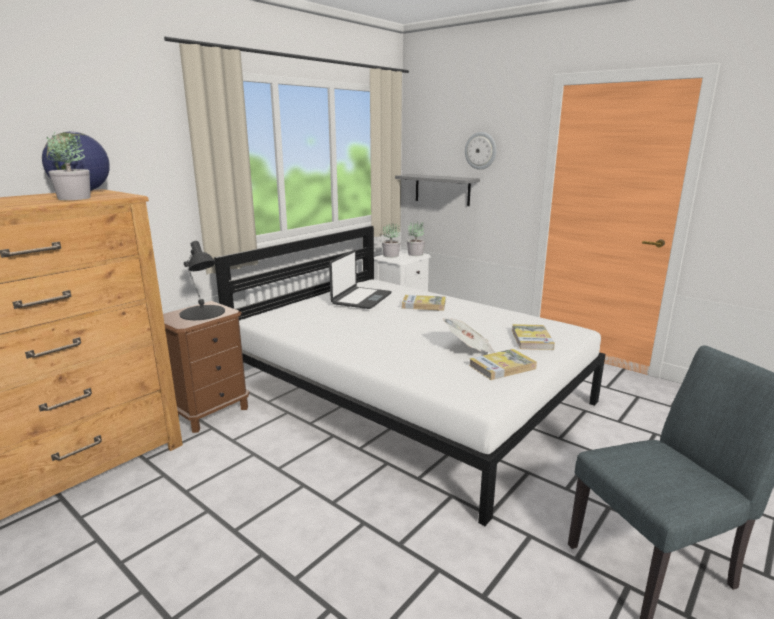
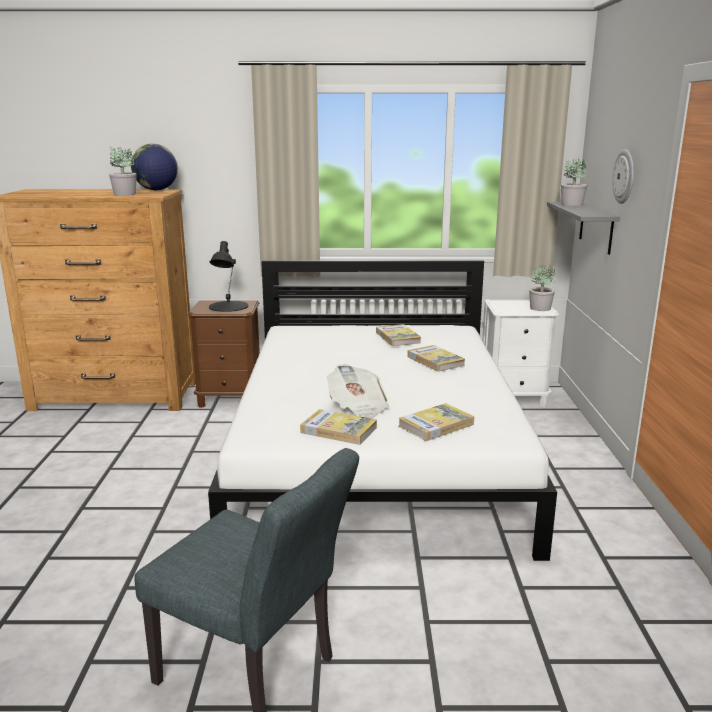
camera: 50 degrees right, 0 degrees up
(361, 299) = (397, 337): laptop -> book
(391, 255) = (508, 303): potted plant -> potted plant (572, 204)

